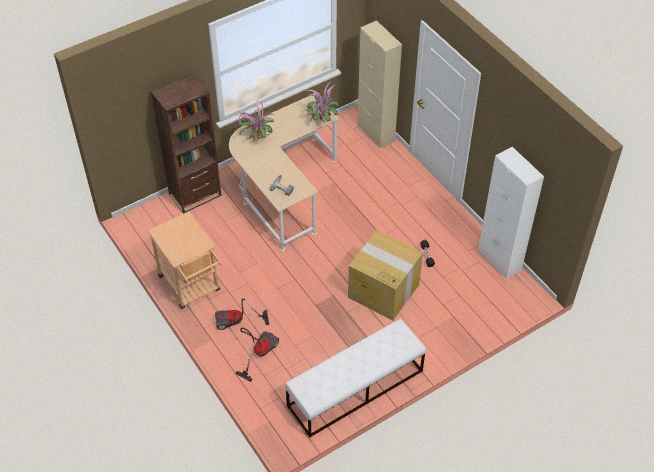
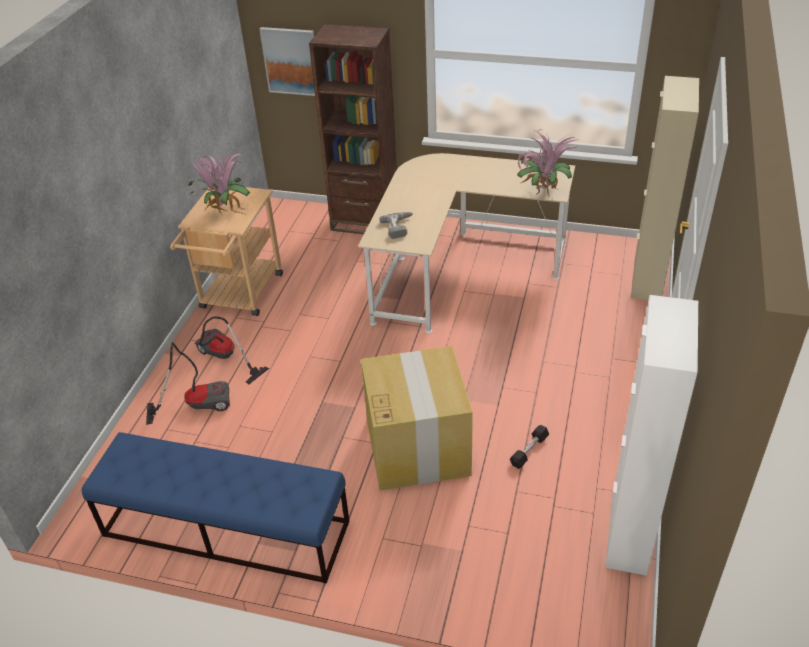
camera: 50 degrees right, 10 degrees down
(126, 123) = (291, 61): none -> picture
(257, 138) = (444, 171): potted plant -> potted plant (223, 210)
(355, 388) = (225, 528): white bench -> blue bench

